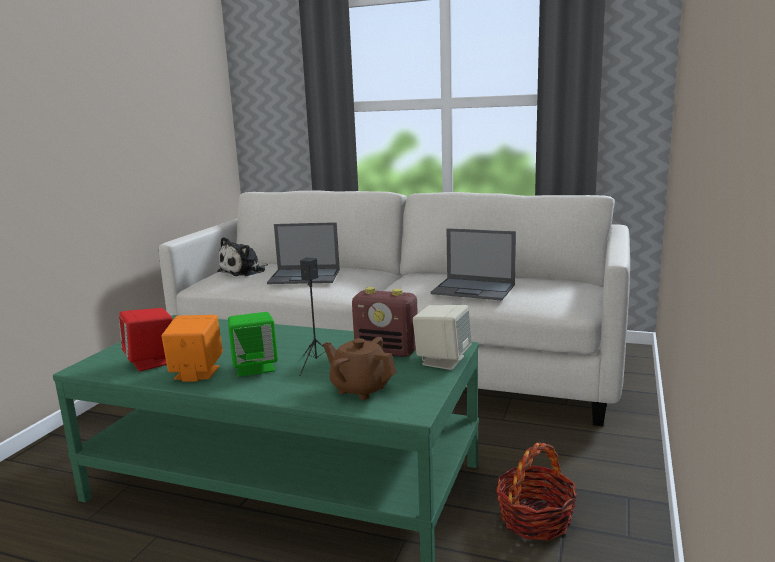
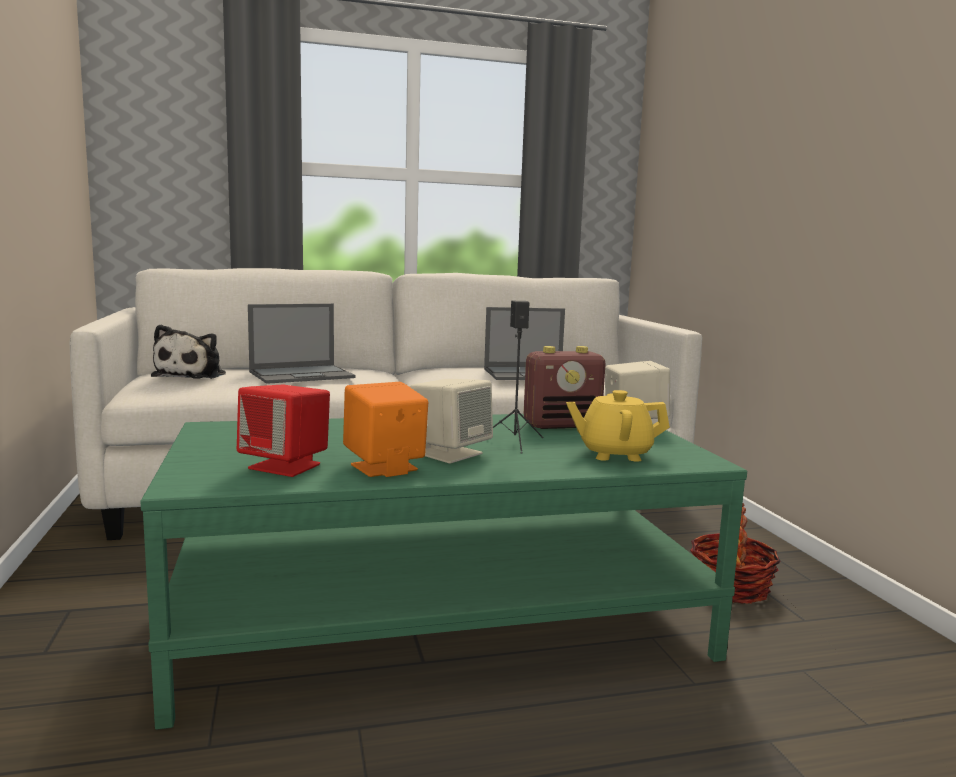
camera: 35 degrees left, 5 degrees down
(255, 367) = (450, 453): green speaker -> beige speaker
(360, 389) = (614, 454): brown teapot -> yellow teapot

